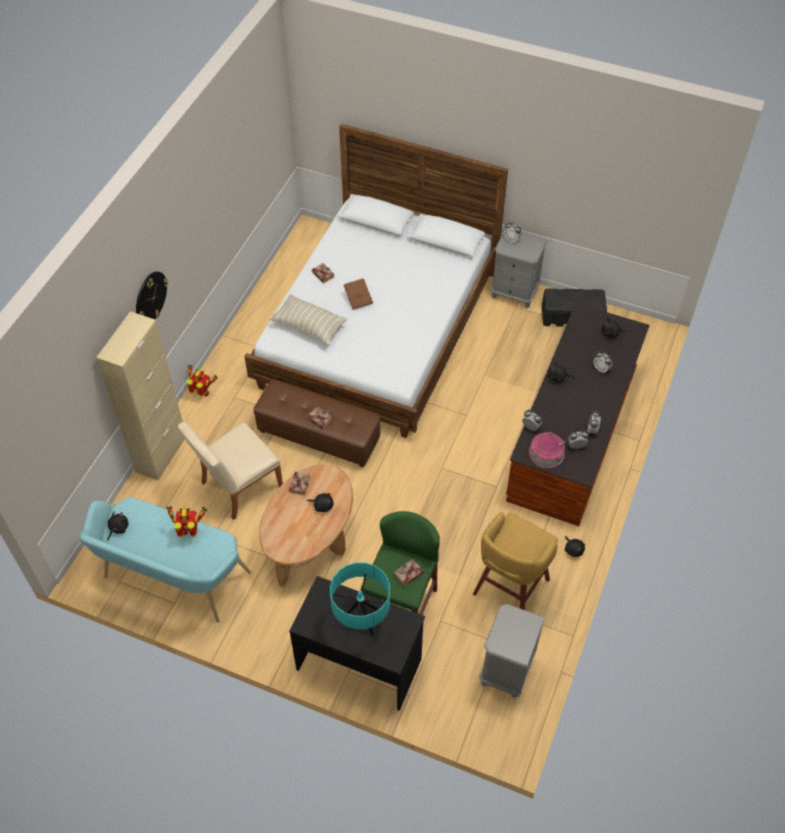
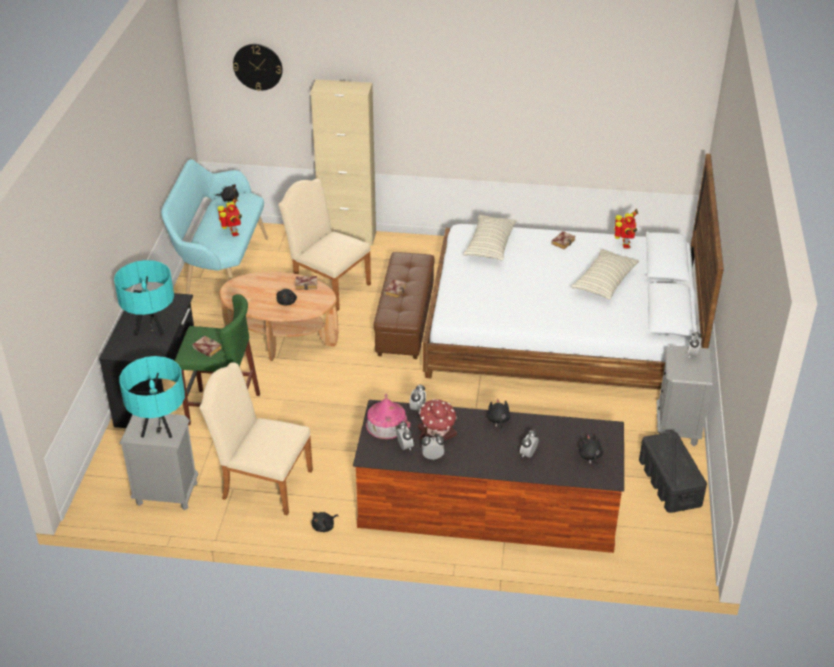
camera: 75 degrees right, 15 degrees down
(150, 297) = (407, 100): wall clock -> wall clock (258, 66)
(202, 394) = (424, 244): toy robot -> toy robot (625, 245)
(358, 298) = (543, 269): brown book -> none
(391, 265) = (604, 282): none -> pillow
(509, 589) = (262, 482): yellow stool -> beige chair
(514, 629) = (159, 427): none -> turquoise table lamp
(563, 420) = (437, 432): none -> toy house

